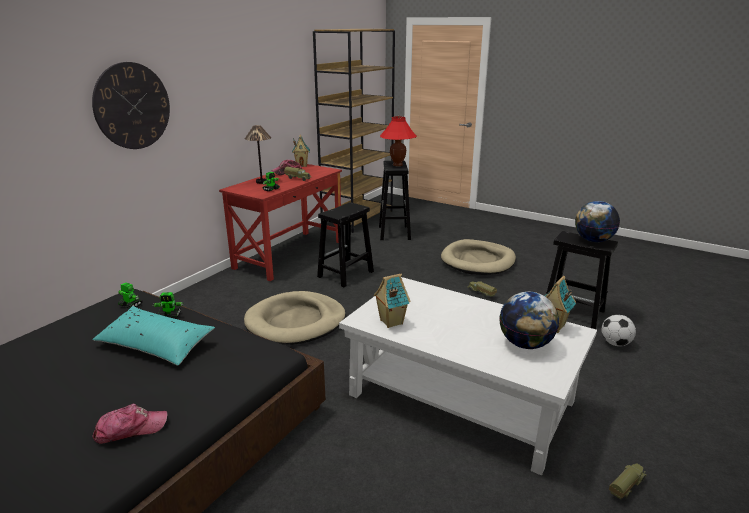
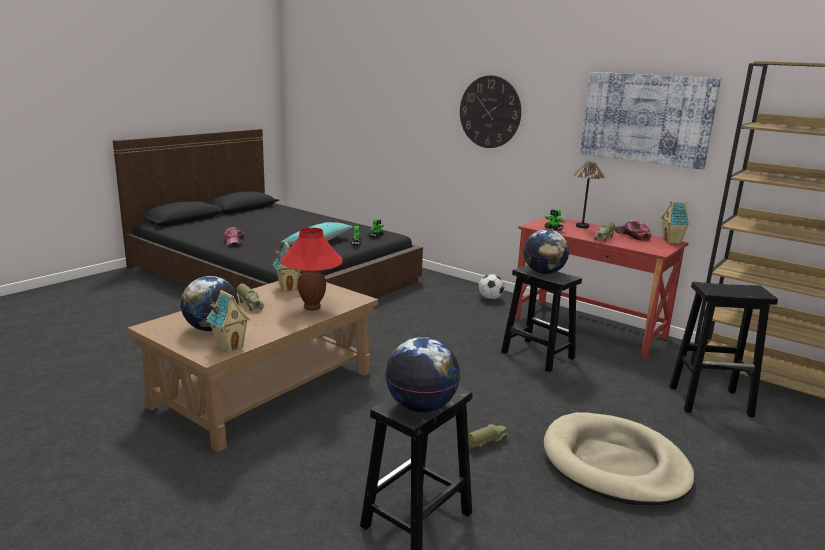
camera: 95 degrees right, 5 degrees down
(261, 81) = (646, 118): none -> picture
(296, 322) = (424, 327): beige dog bed -> none
(342, 211) = (543, 273): none -> globe
(397, 165) = (737, 291): red table lamp -> red table lamp (312, 307)
(459, 398) = (265, 388): white coffee table -> brown coffee table
(615, 343) = (313, 533): football -> football (490, 298)
(625, 487) = (95, 444): toy truck -> toy truck (250, 304)

